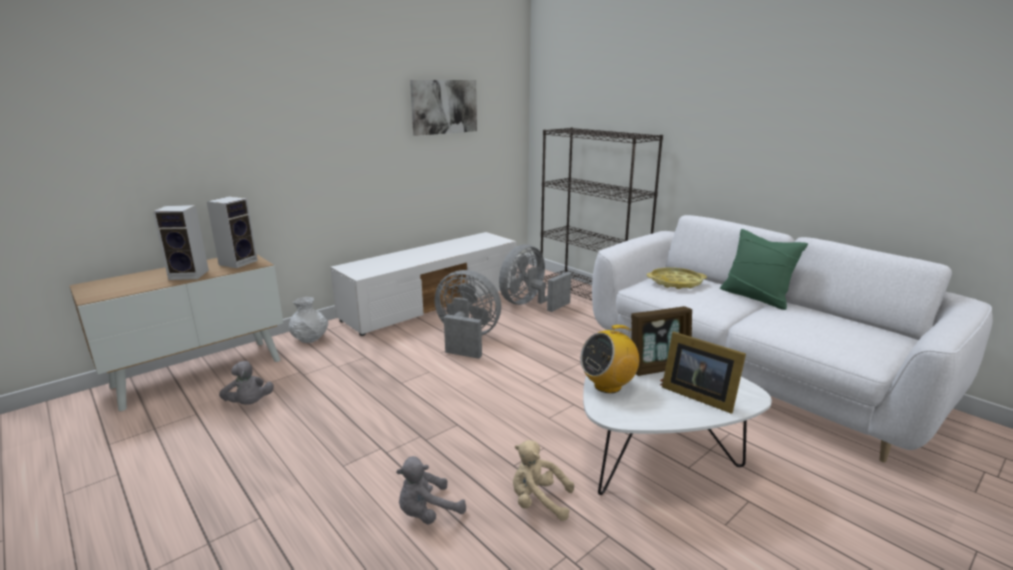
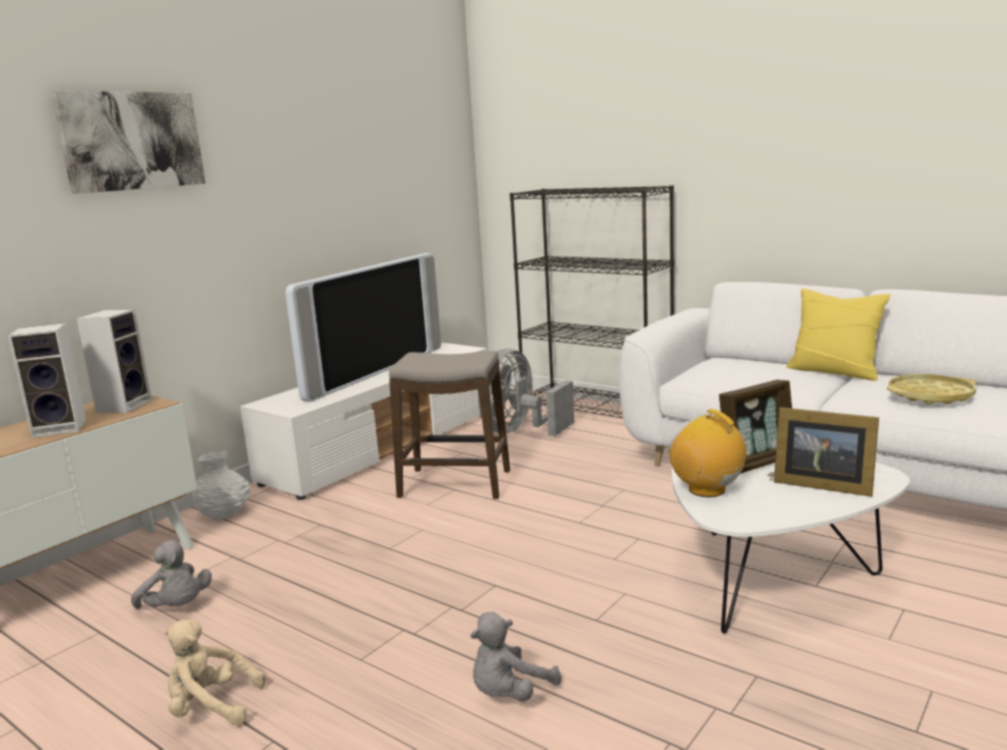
camera: 10 degrees left, 5 degrees down
(429, 251) = (373, 372): none -> television
(444, 106) = (371, 171): picture -> picture (132, 141)
(466, 340) = (455, 484): grey fan -> stool
(538, 501) = (649, 654): beige plush toy -> beige plush toy (211, 707)
(608, 385) = (707, 490): radio -> radio turned 90 degrees clockwise
(675, 282) = (730, 367): yellow tray -> yellow tray (930, 396)
(756, 297) = (834, 372): green pillow -> yellow pillow

